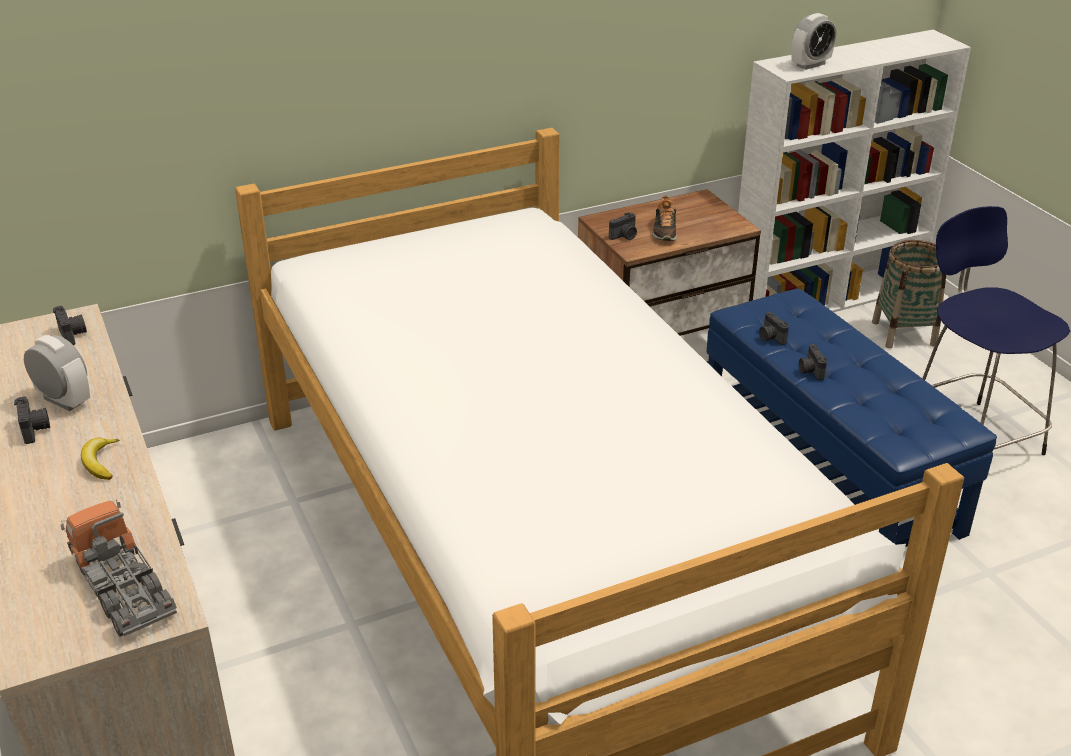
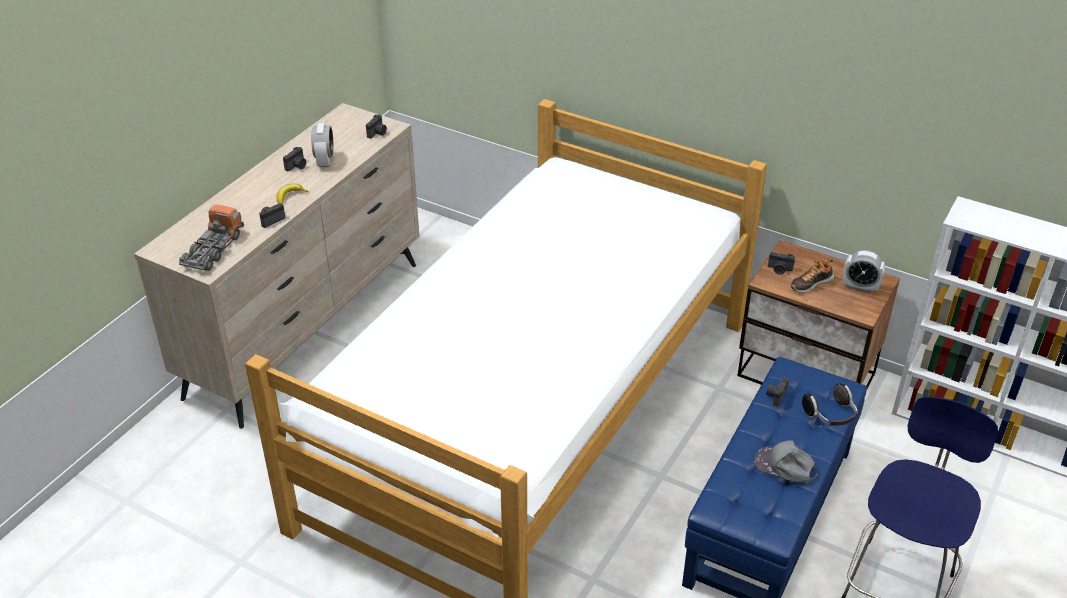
camera: 55 degrees right, 5 degrees up
(810, 65) = (992, 223): alarm clock -> alarm clock (860, 287)
(810, 371) = (755, 430): camera -> camera (271, 220)
(827, 322) = (830, 416): none -> headphones
(876, 378) = (785, 467): none -> grey cap
(904, 333) = (998, 496): basket -> none

